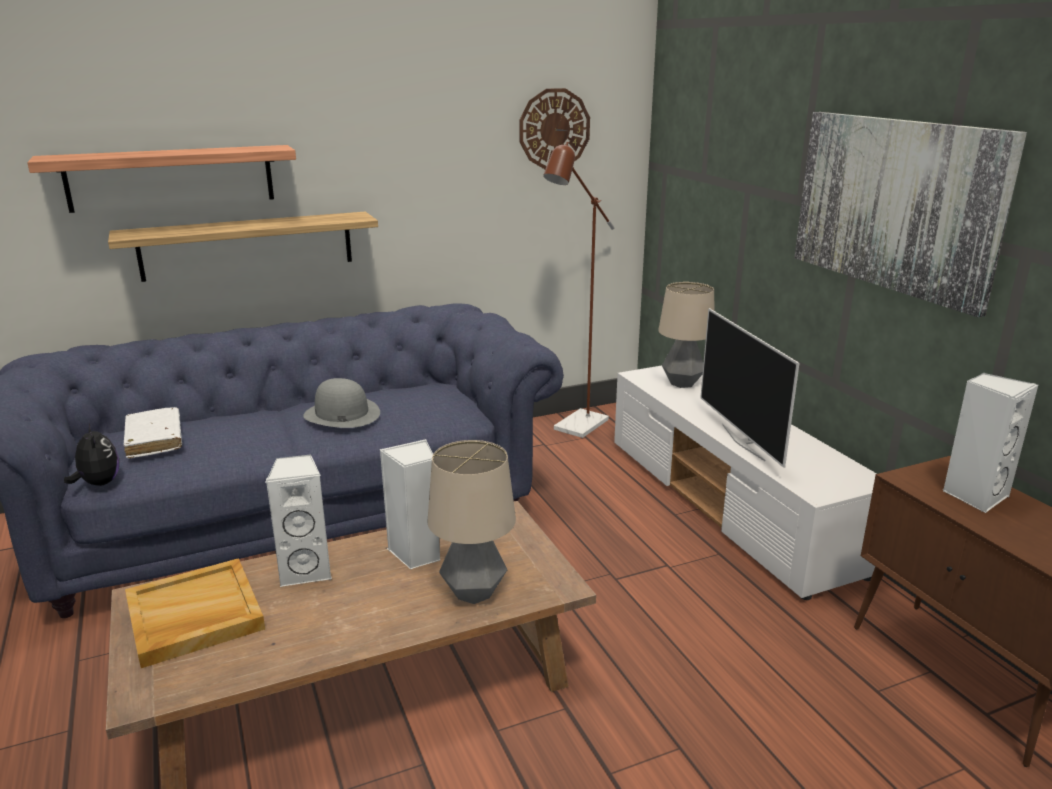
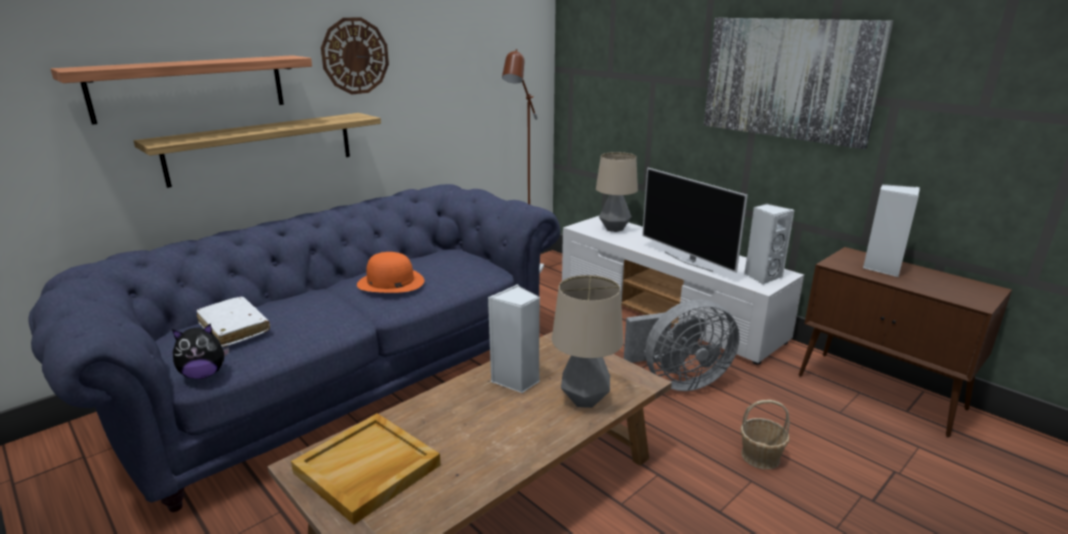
camera: 20 degrees left, 0 degrees up
(98, 483) = (204, 374): plush toy -> plush toy turned 120 degrees clockwise
(306, 571) = (437, 412): white speaker -> white speaker (762, 277)
(341, 414) = (390, 282): grey hat -> orange hat
(554, 129) = (493, 41): wall clock -> wall clock (355, 56)
(677, 598) = (678, 381): none -> grey fan
(716, 721) = (760, 456): none -> basket

